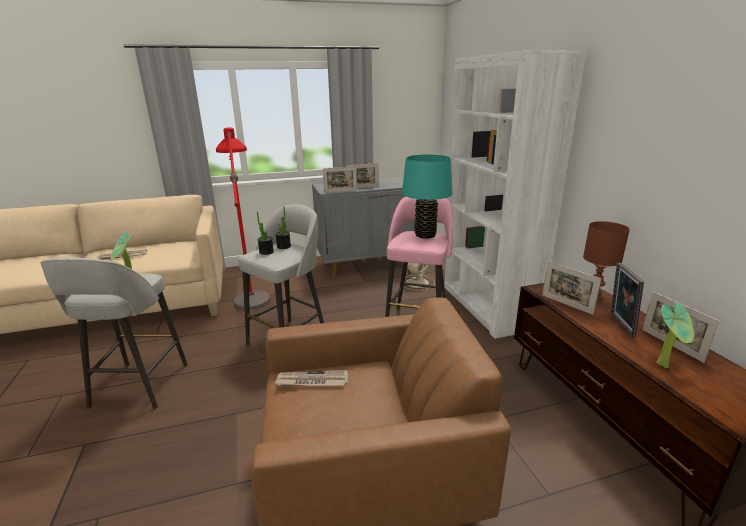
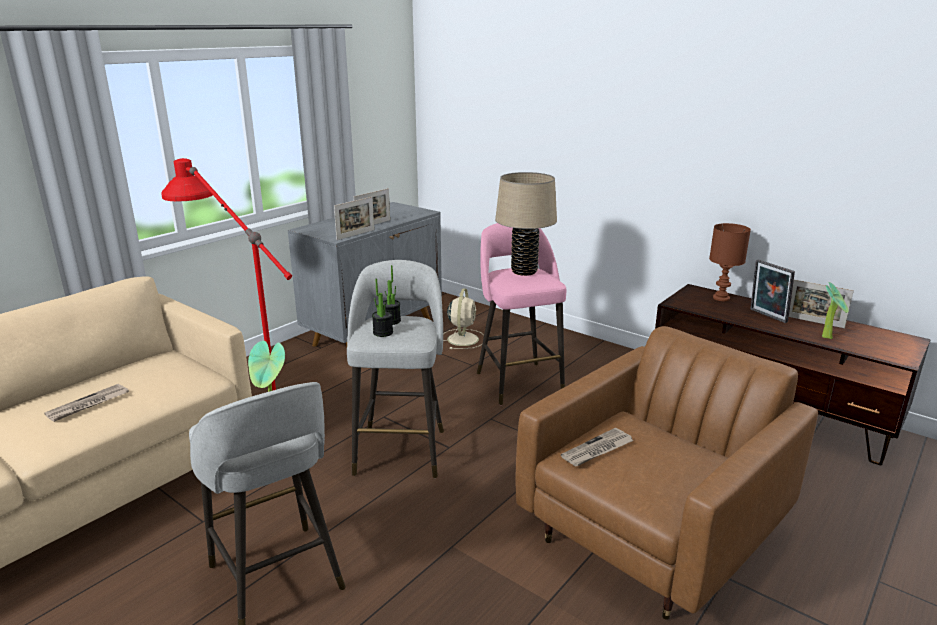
camera: 35 degrees left, 0 degrees up
(425, 235) = (524, 271): turquoise table lamp -> beige table lamp
(487, 306) = (565, 344): white bookcase -> none
(566, 304) = (712, 310): picture frame -> none

